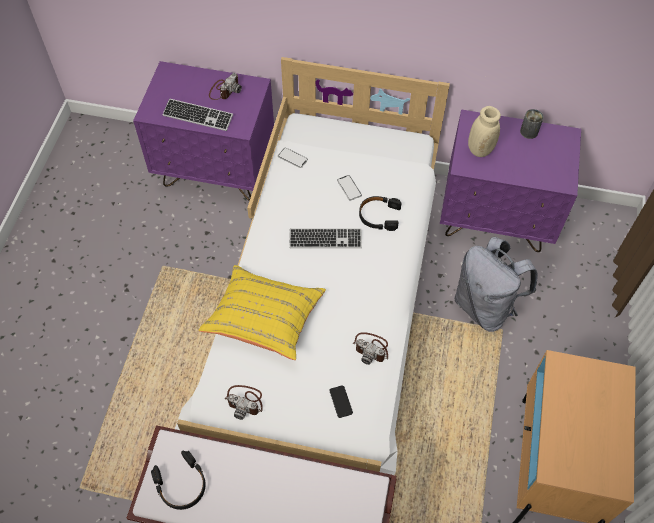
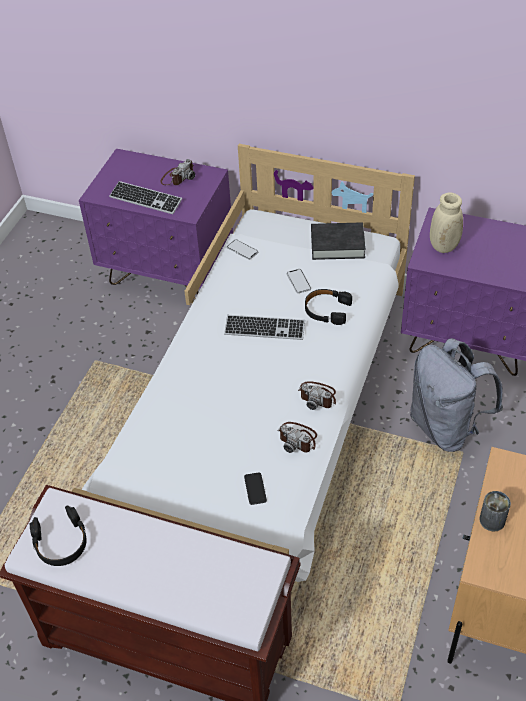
camera: 10 degrees right, 10 degrees down
(245, 401) = (150, 480): camera -> camera (318, 396)
(265, 320) = (185, 402): yellow pillow -> none
(379, 147) = (337, 245): none -> black book
(529, 132) = (501, 232): can -> can (492, 520)

